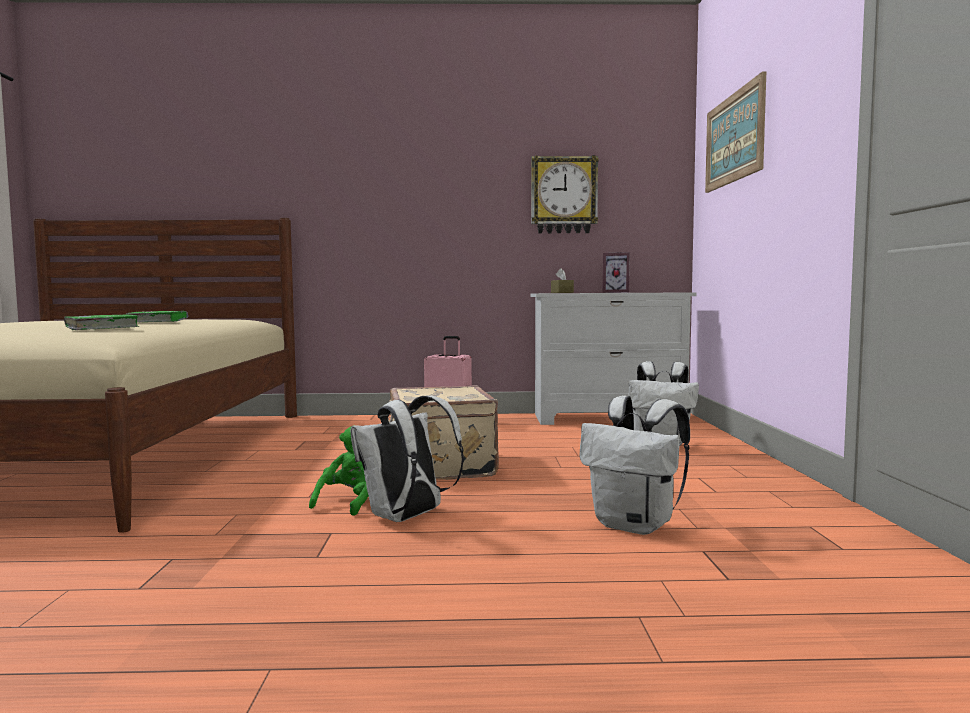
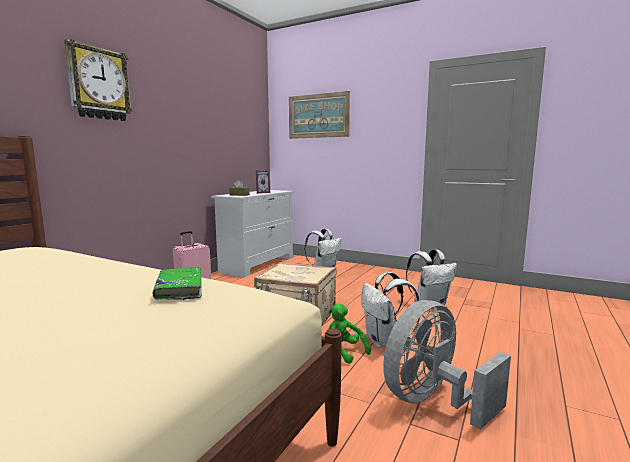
camera: 60 degrees left, 5 degrees up
(158, 322) = (71, 271): green book -> none
(235, 565) = (433, 401): none -> grey fan
(563, 195) = (221, 132): wall clock -> wall clock (98, 84)

